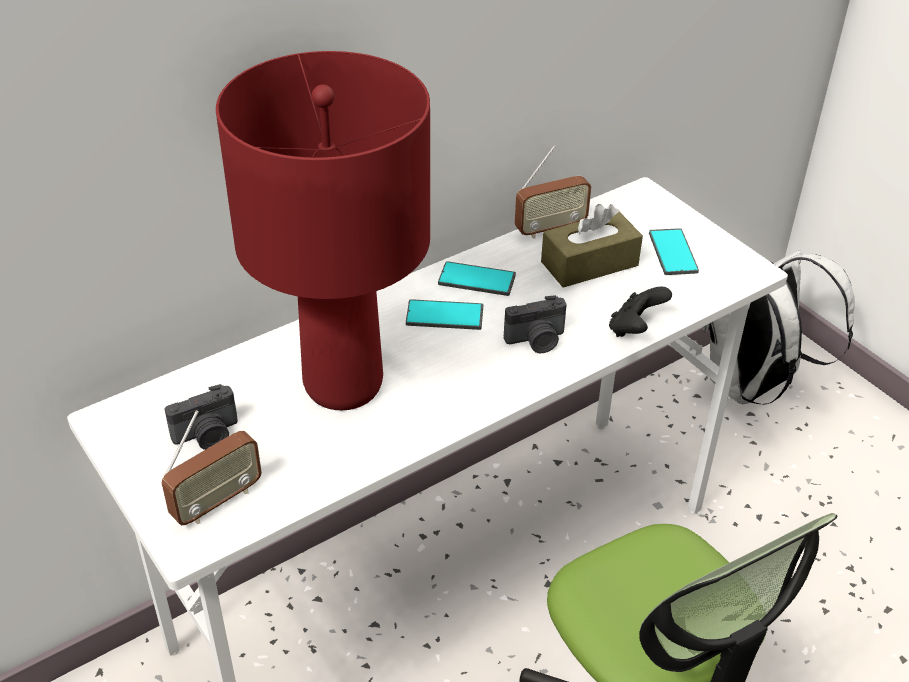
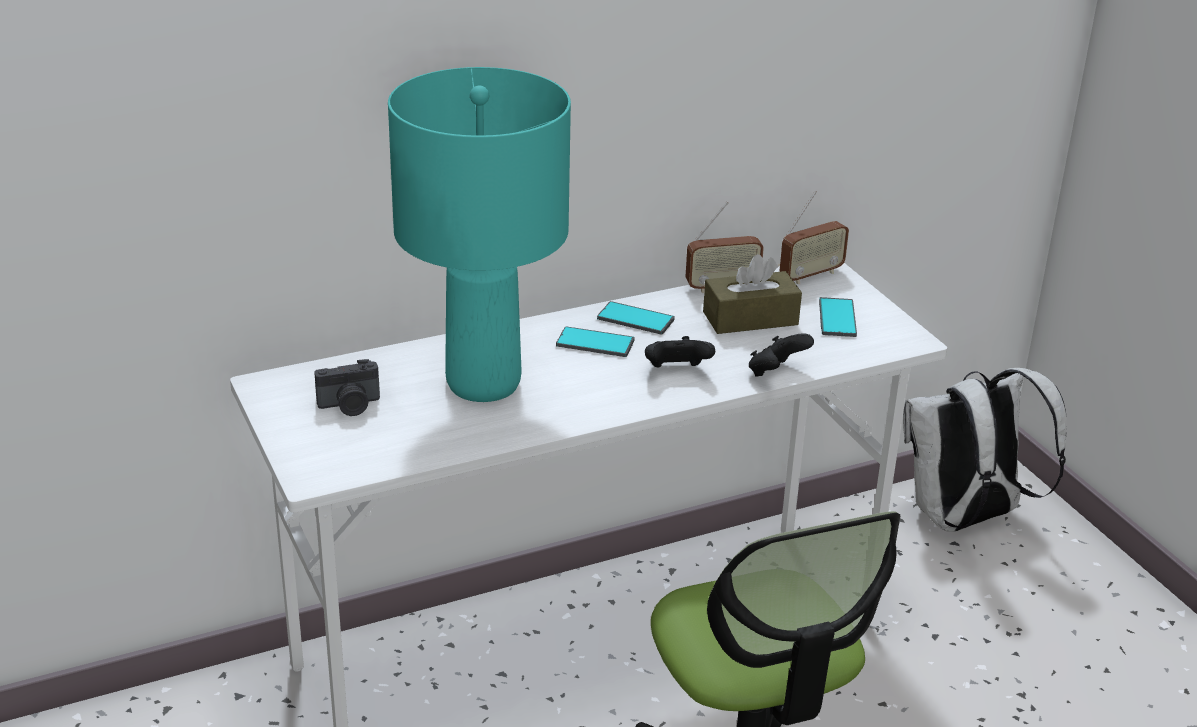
camera: 10 degrees right, 10 degrees down
(217, 502) = (345, 452): radio -> radio (810, 275)
(344, 384) = (484, 383): red table lamp -> turquoise table lamp
(536, 341) = (676, 371): camera -> black game controller

